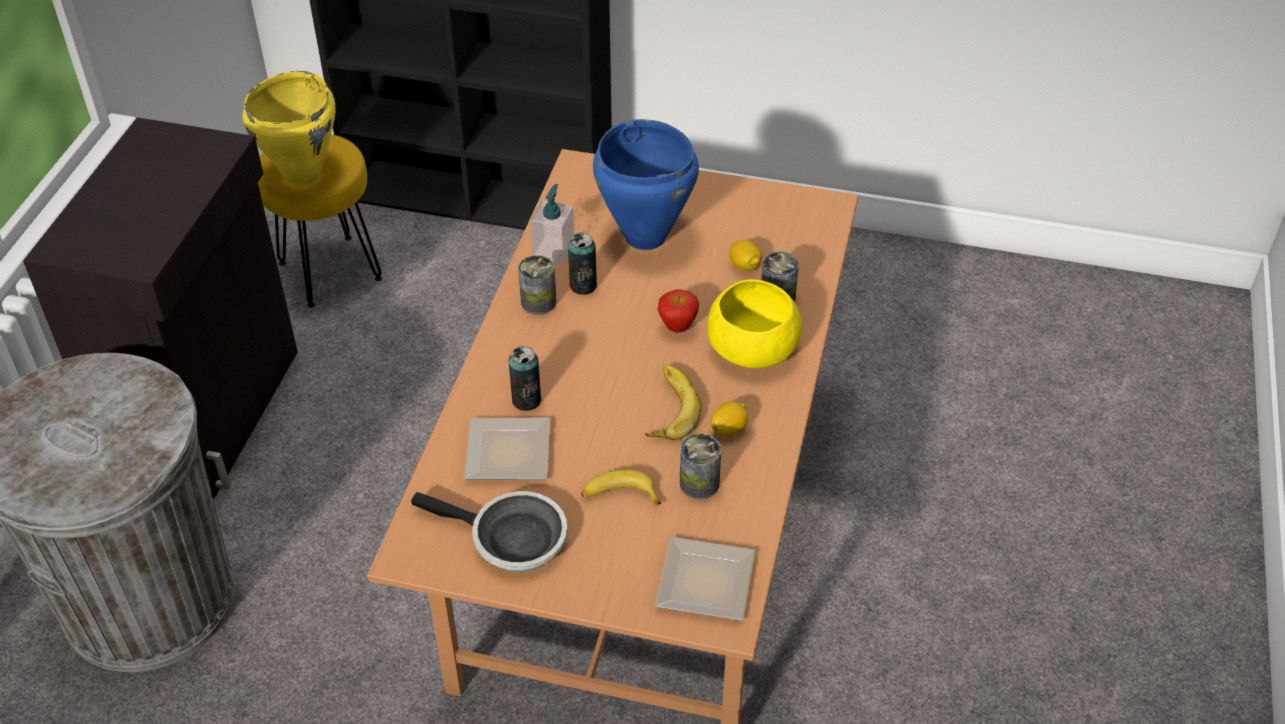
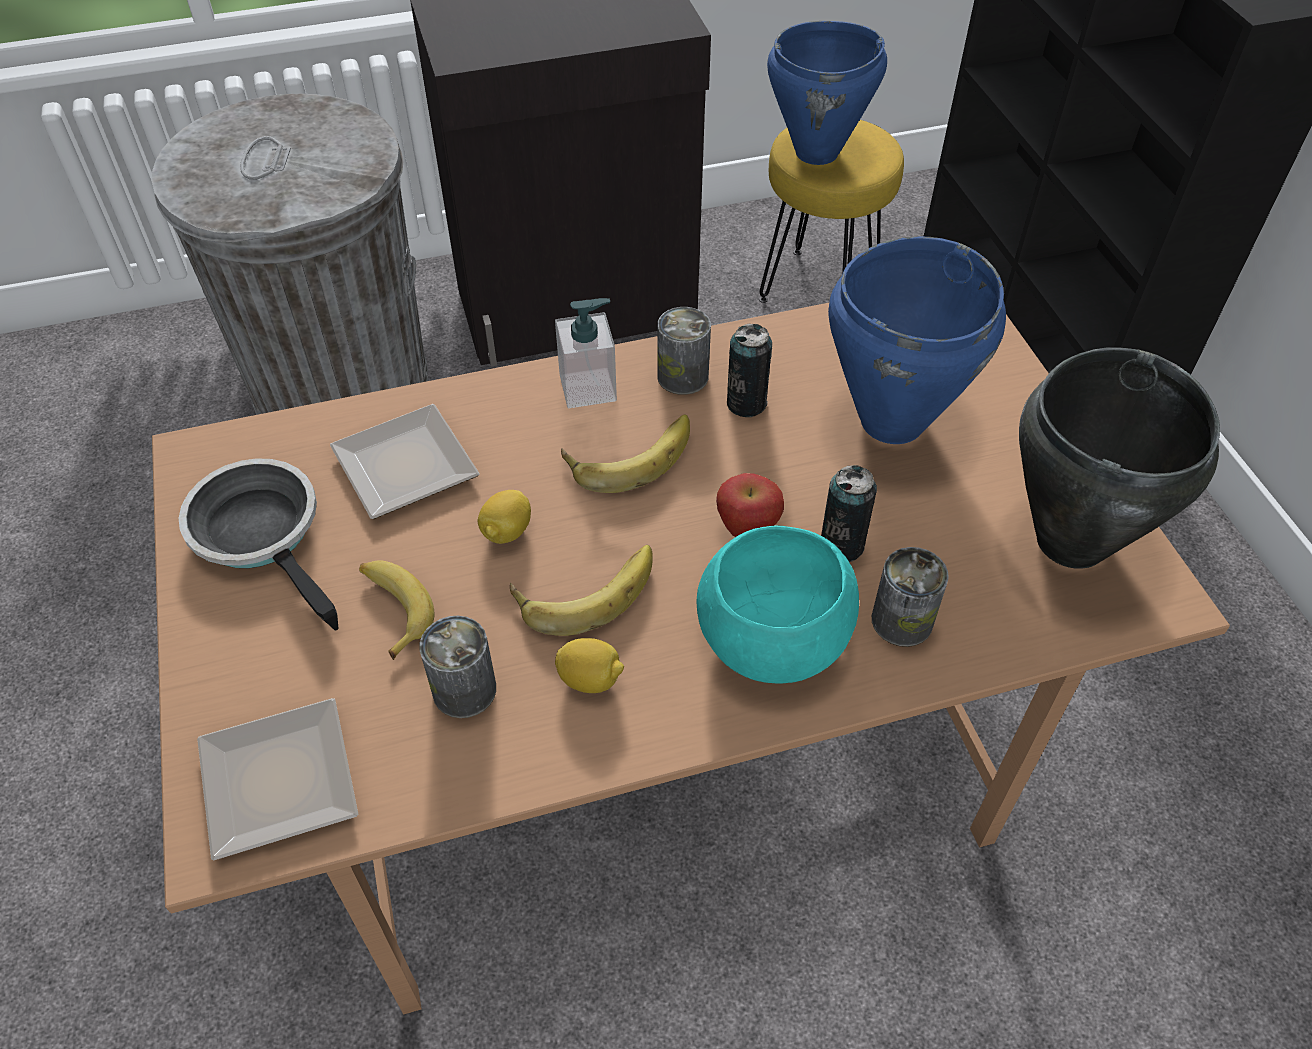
camera: 60 degrees right, 5 degrees up
(303, 174) = (817, 153): yellow cooking pot -> blue cooking pot
(511, 539) = (263, 534): frying pan -> frying pan turned 150 degrees clockwise
(526, 400) = (505, 442): can -> can (841, 545)
(554, 250) = (786, 348): soap dispenser -> soap dispenser (588, 388)
(582, 350) = (629, 454): none -> banana
(744, 266) = (934, 552): lemon -> lemon (507, 531)
(751, 348) = (771, 634): yellow bowl -> turquoise bowl
(774, 217) = (1069, 541): none -> black cooking pot

